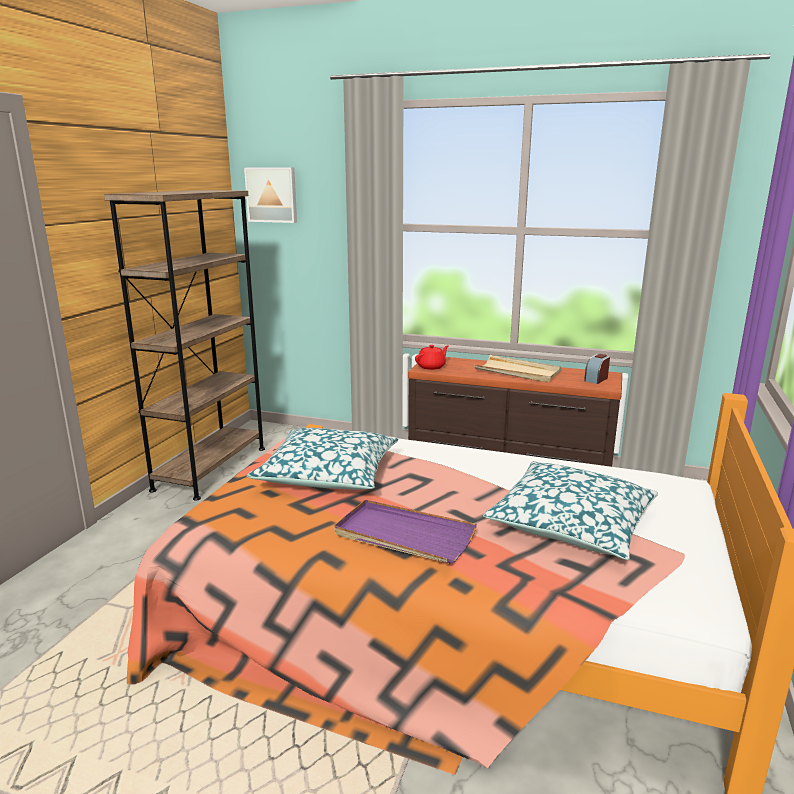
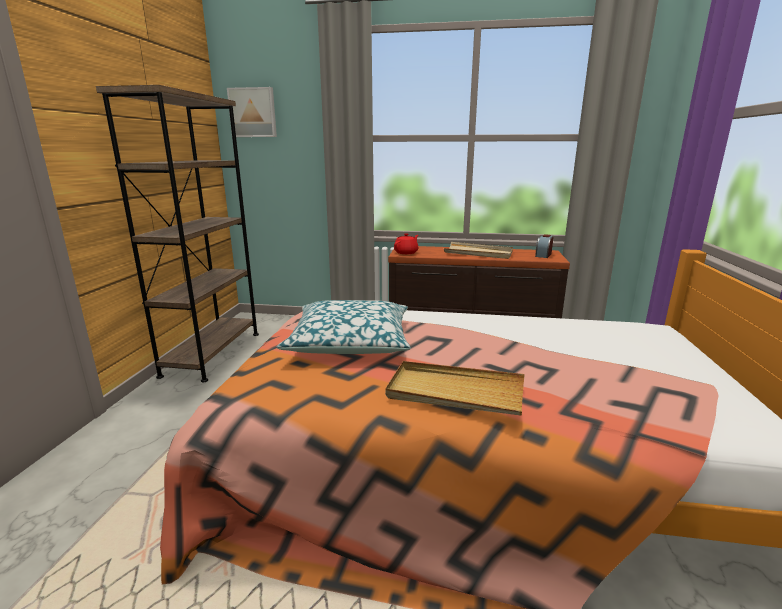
camera: 10 degrees left, 0 degrees up
(403, 535) = (455, 392): purple tray -> beige tray
(571, 523) = (596, 367): pillow -> none

